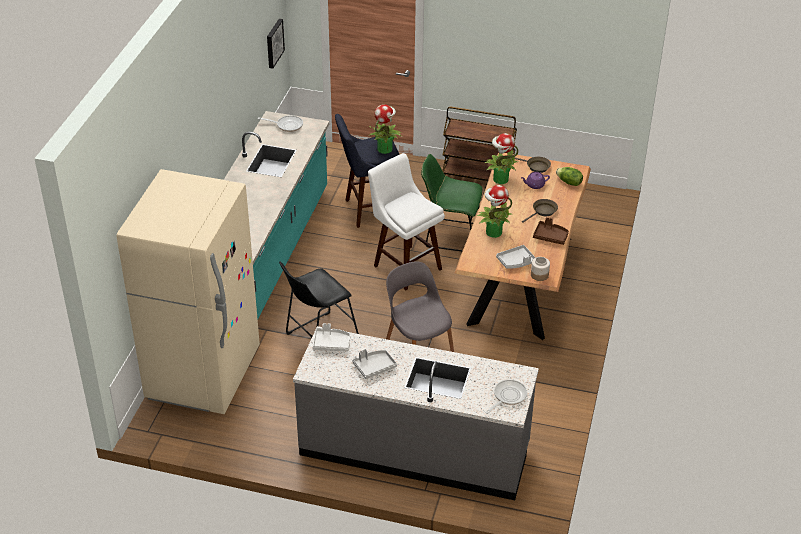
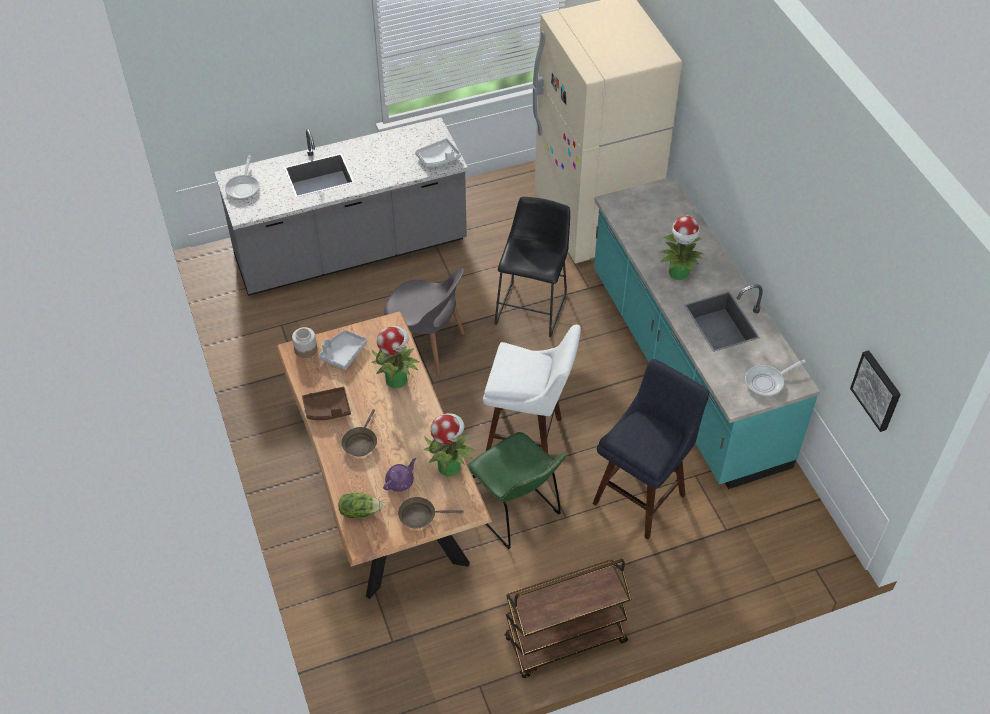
camera: 145 degrees right, 10 degrees up
(374, 367) = (382, 157): grey tray -> none
(385, 149) = (633, 440): potted plant -> potted plant (679, 273)
(450, 235) = (516, 513): green chair -> green chair turned 75 degrees clockwise

